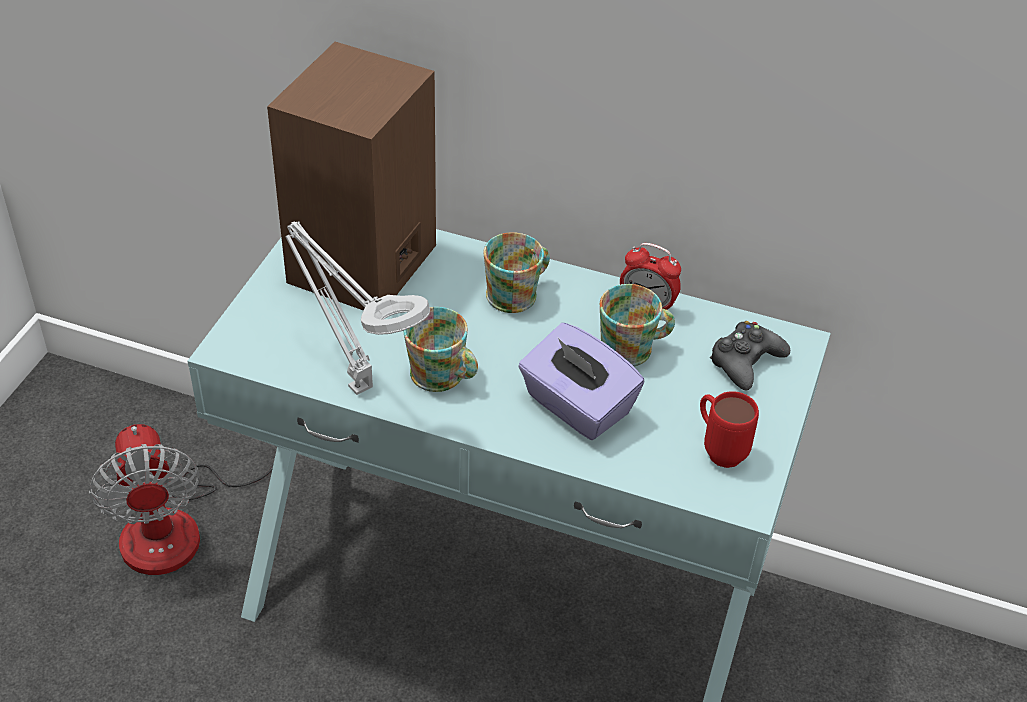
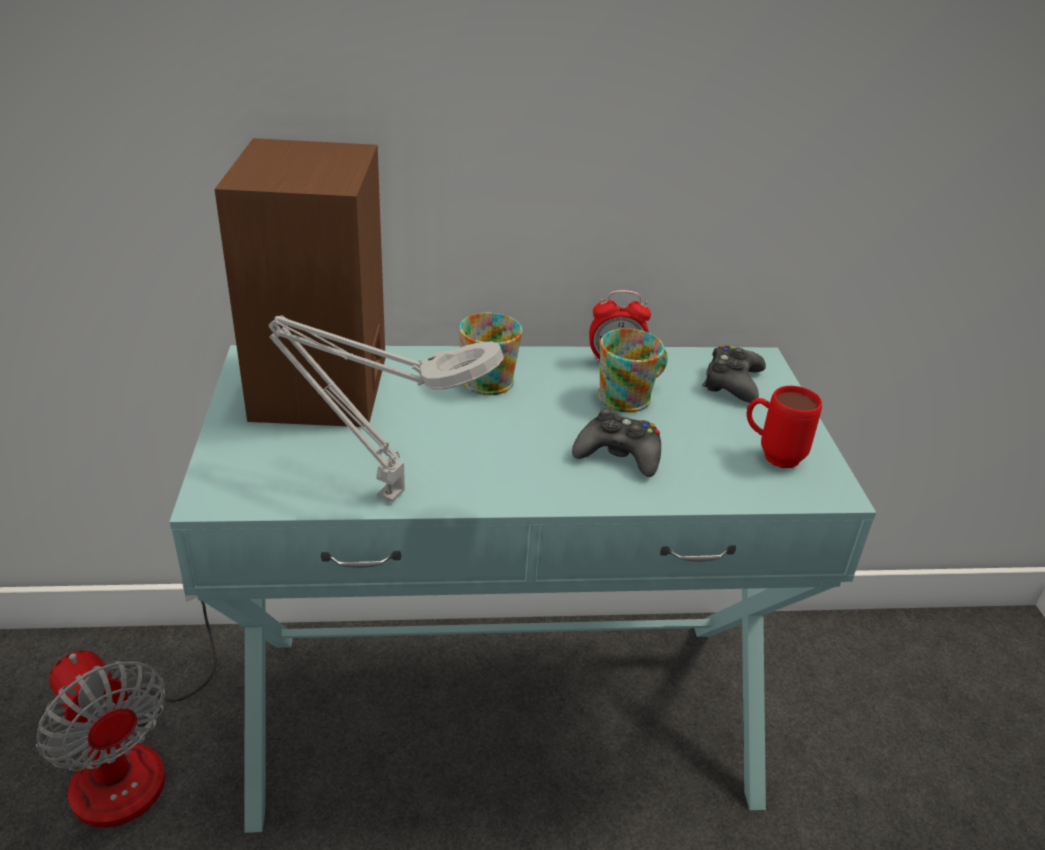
camera: 25 degrees left, 10 degrees down
(442, 377) = (470, 463): mug -> none
(576, 406) = (619, 454): purple tissue box -> black game controller

